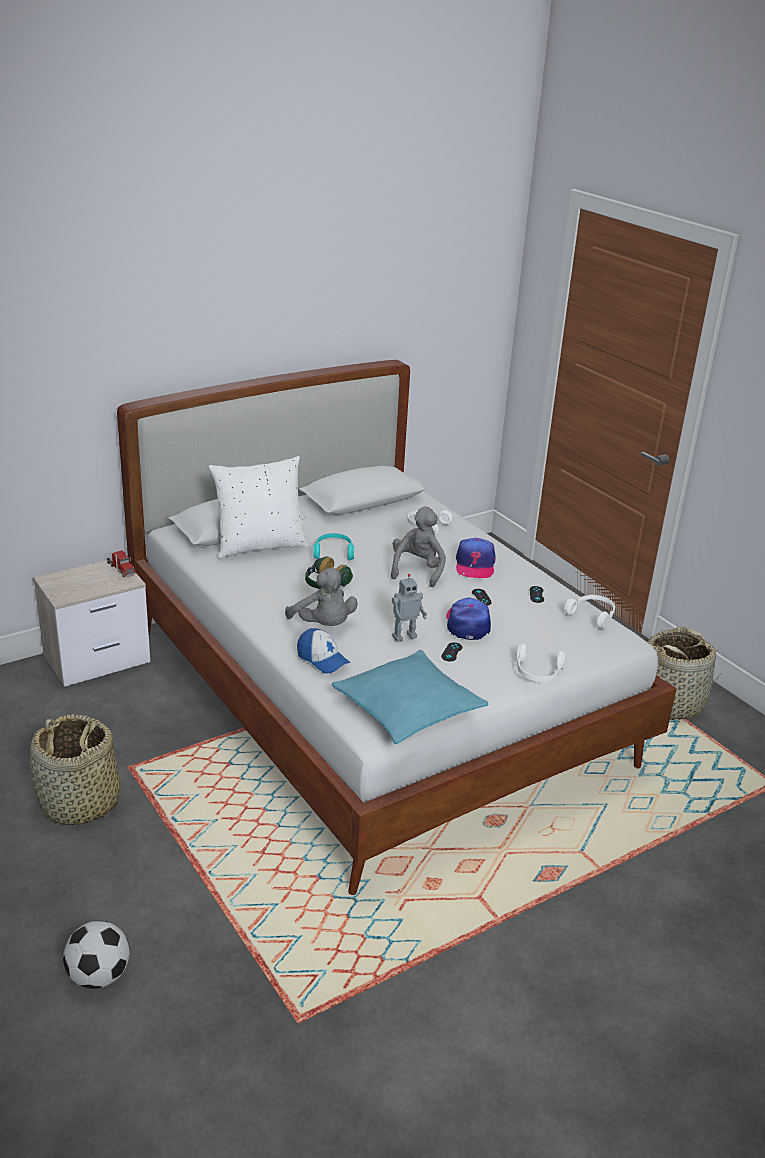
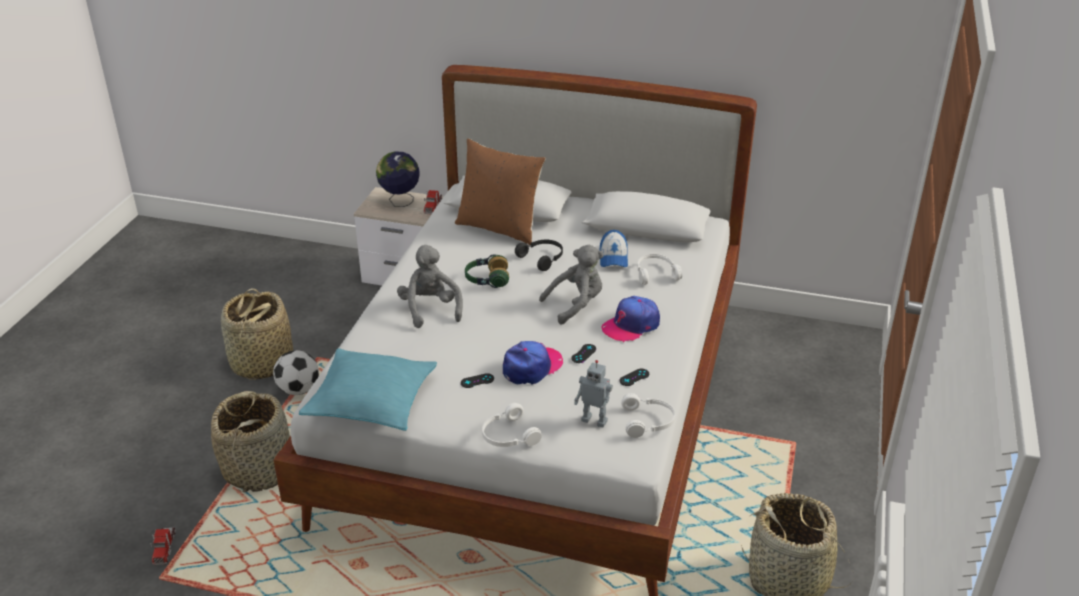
camera: 50 degrees right, 5 degrees up
(83, 578) = (400, 202): none -> globe
(99, 976) = (123, 470): football -> football (298, 390)
(230, 881) = (258, 468): none -> basket
(259, 546) = (499, 227): white pillow -> brown pillow
(259, 999) = (164, 548): none -> toy truck
(322, 659) = (382, 332): cap -> cap (613, 257)
(323, 625) = (430, 309): grey plush toy -> grey plush toy turned 150 degrees clockwise
(333, 552) = (542, 258): turquoise headphones -> black headphones
(404, 636) = (463, 348): toy robot -> toy robot (595, 420)

